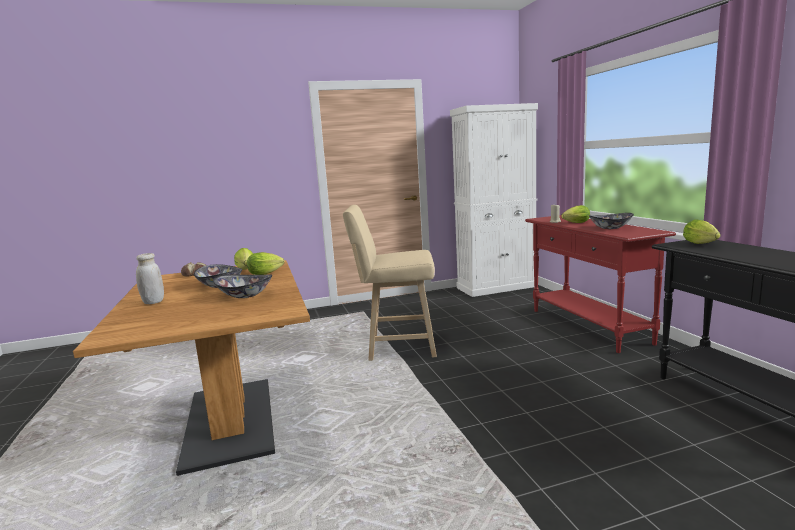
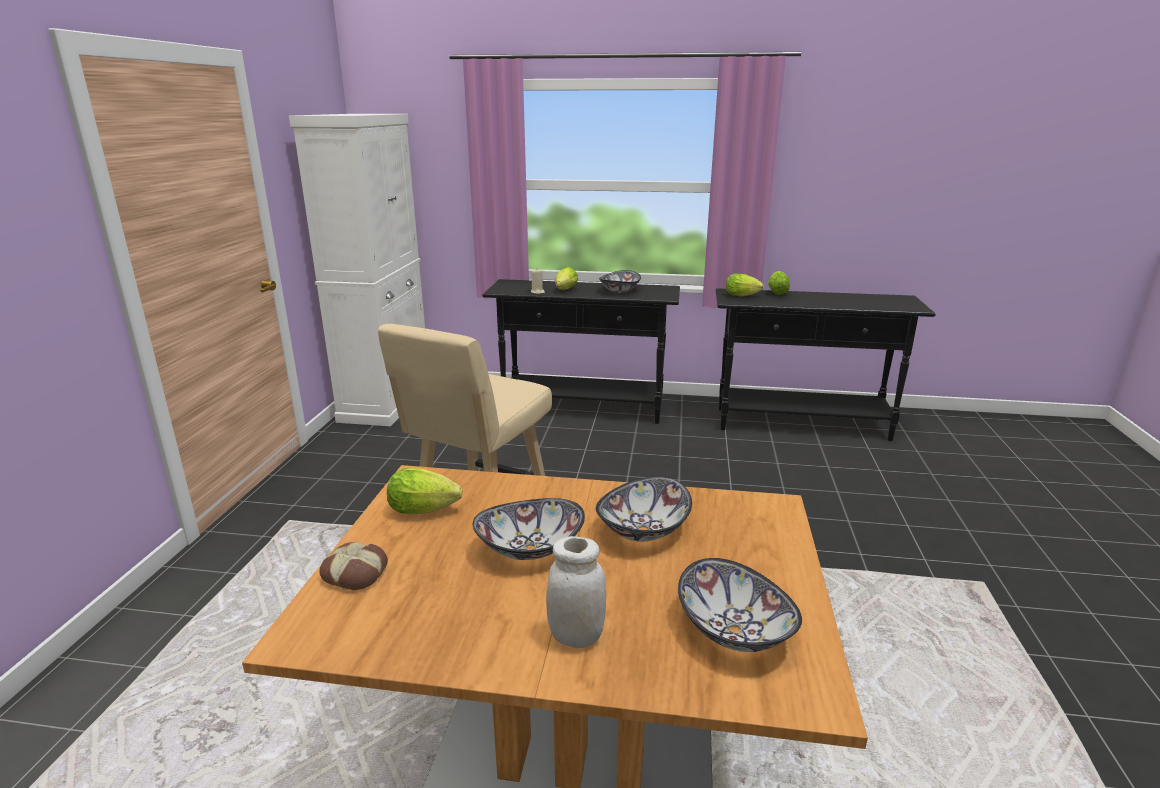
camera: 65 degrees left, 10 degrees up
(156, 321) = (733, 631): none -> bowl
(267, 273) = (500, 494): lettuce -> lettuce (776, 292)
(588, 326) = (583, 409): red console table -> black console table

